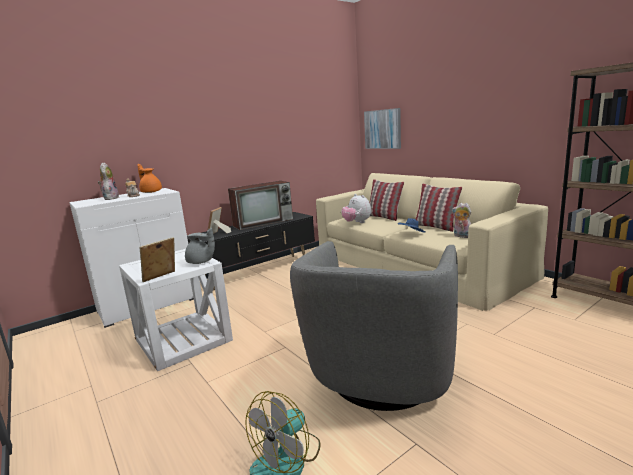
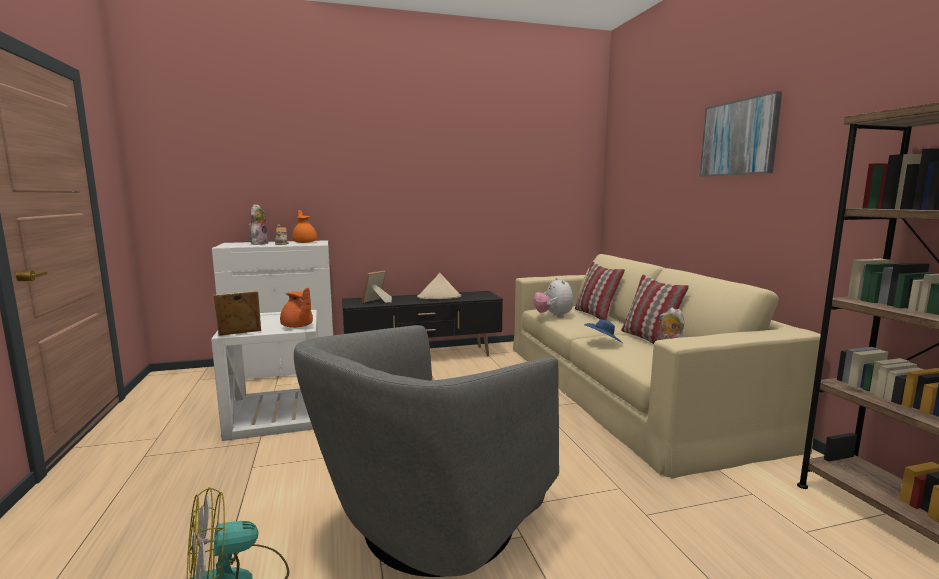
camera: 20 degrees right, 5 degrees down
(201, 262) = (297, 326): grey teapot -> orange teapot
(264, 222) = (439, 297): television -> beige hat
(382, 129) = (626, 196): picture -> picture (739, 138)

